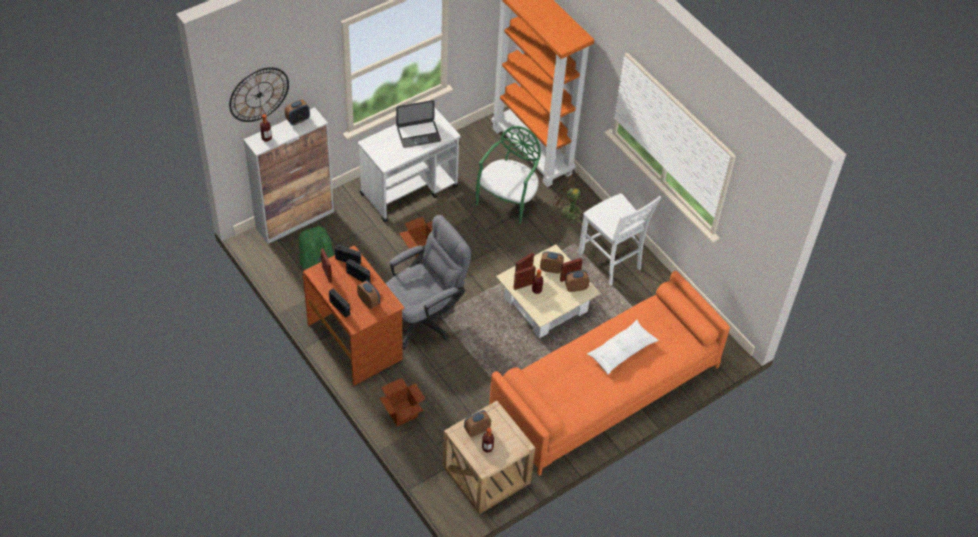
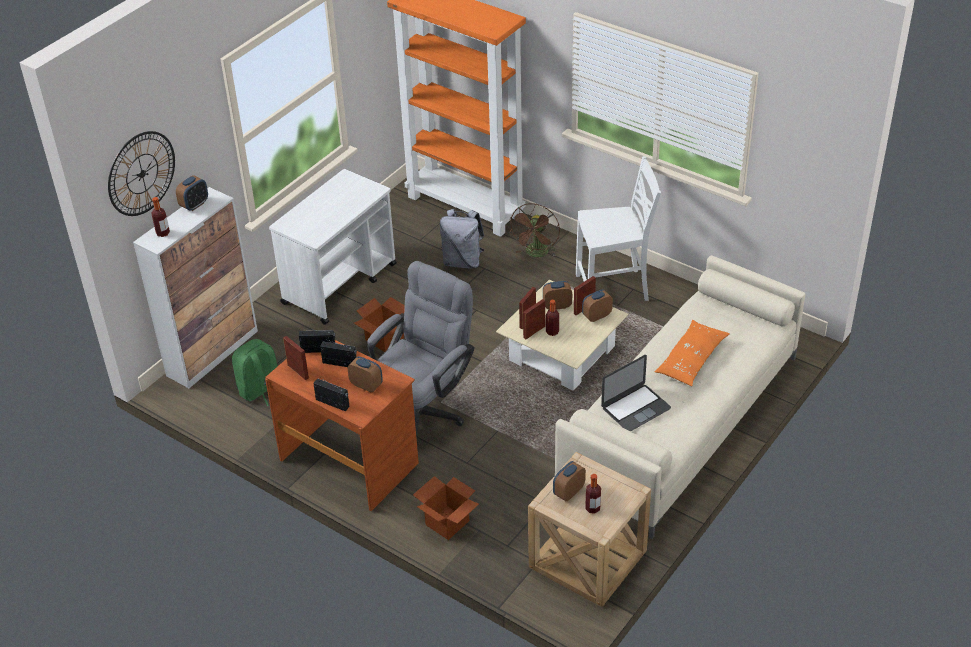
camera: 15 degrees left, 10 degrees down
(418, 134) = (339, 199): laptop -> laptop (635, 408)
(508, 200) = (463, 261): green chair -> grey backpack
(567, 211) = (536, 254): brown fan -> brown fan turned 75 degrees counterclockwise
(605, 391) = (680, 422): orange sofa -> beige sofa
(611, 261) = (614, 289): white chair -> white chair turned 45 degrees counterclockwise
(621, 351) = (691, 360): white pillow -> orange pillow

